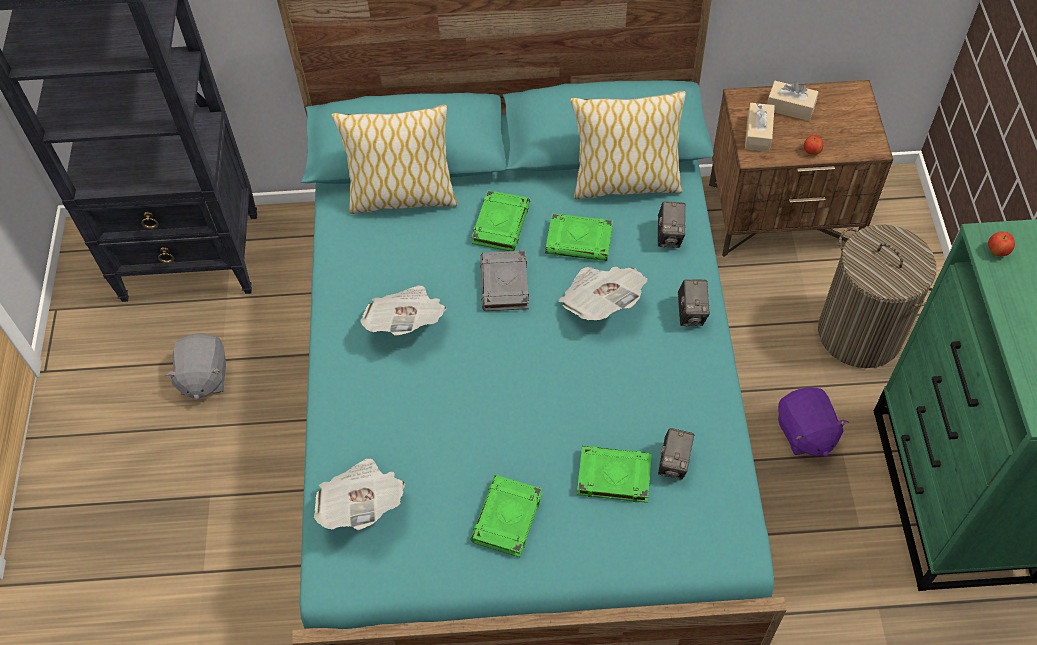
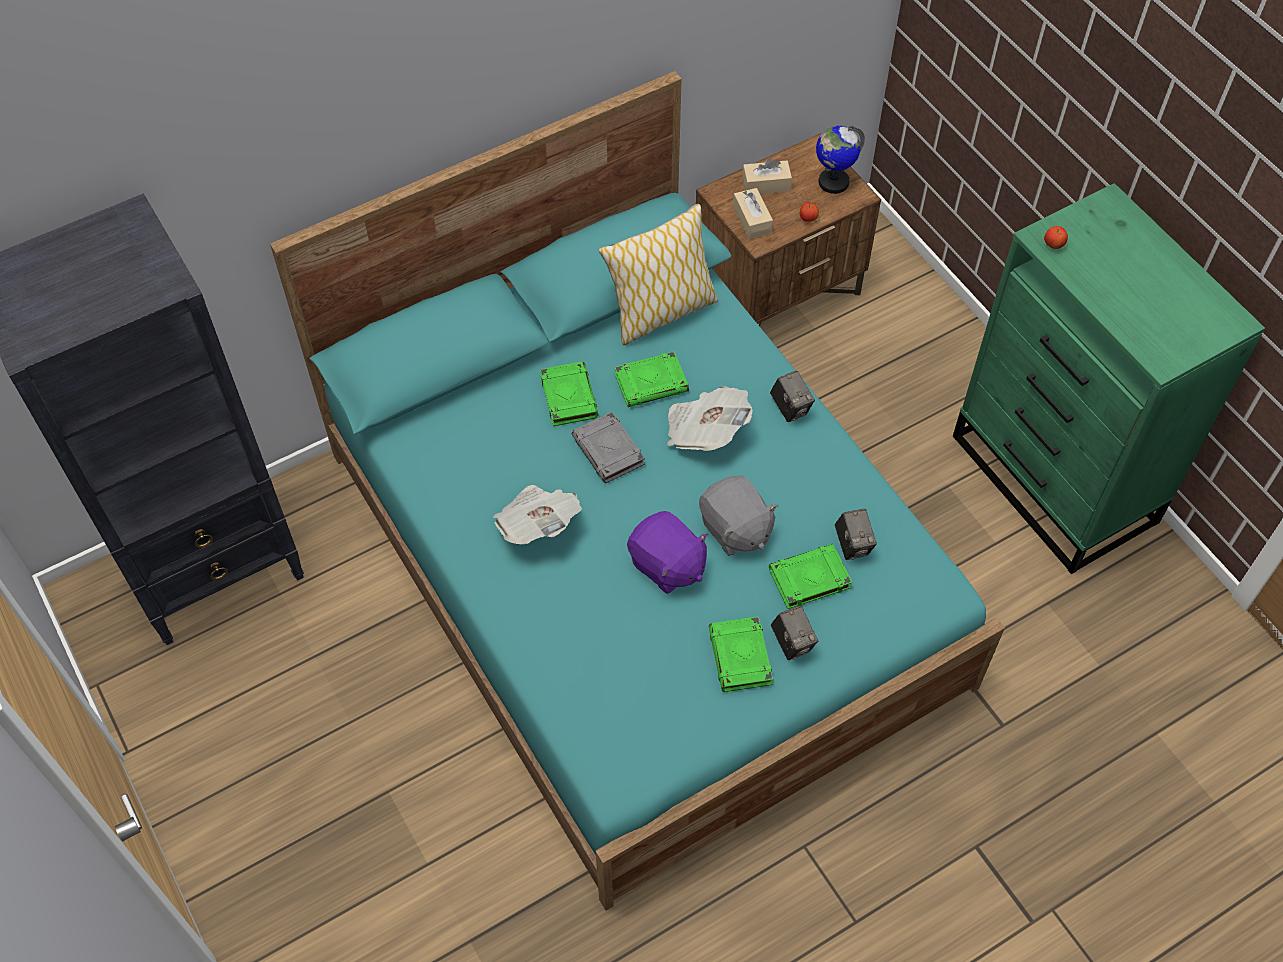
camera: 30 degrees left, 0 degrees up
(203, 377) = (306, 681): grey plush toy -> grey plush toy (735, 529)
(362, 504) = (604, 705): newspaper -> none
(402, 197) = (457, 409): pillow -> none
(669, 236) = (730, 345): camera -> camera (792, 642)
(805, 433) = (906, 481): purple plush toy -> purple plush toy (667, 565)
(855, 127) = (833, 182): none -> globe
(860, 333) = (904, 372): laundry basket -> none

